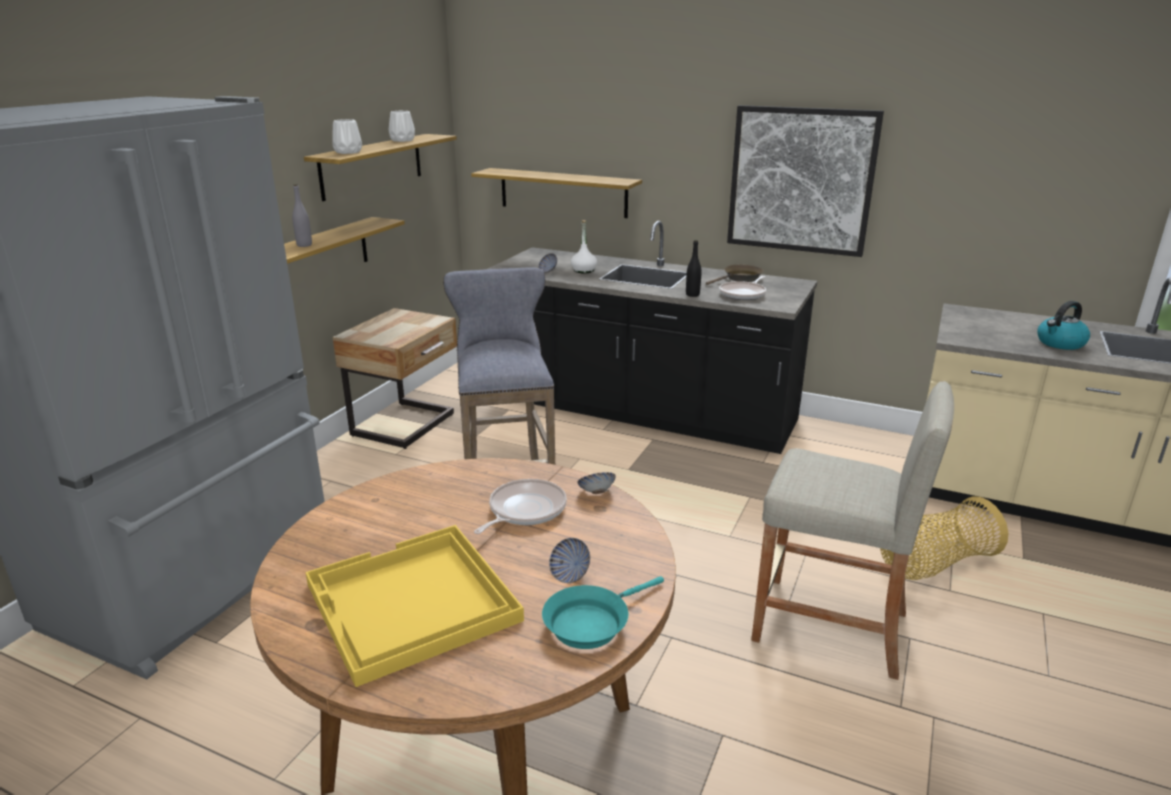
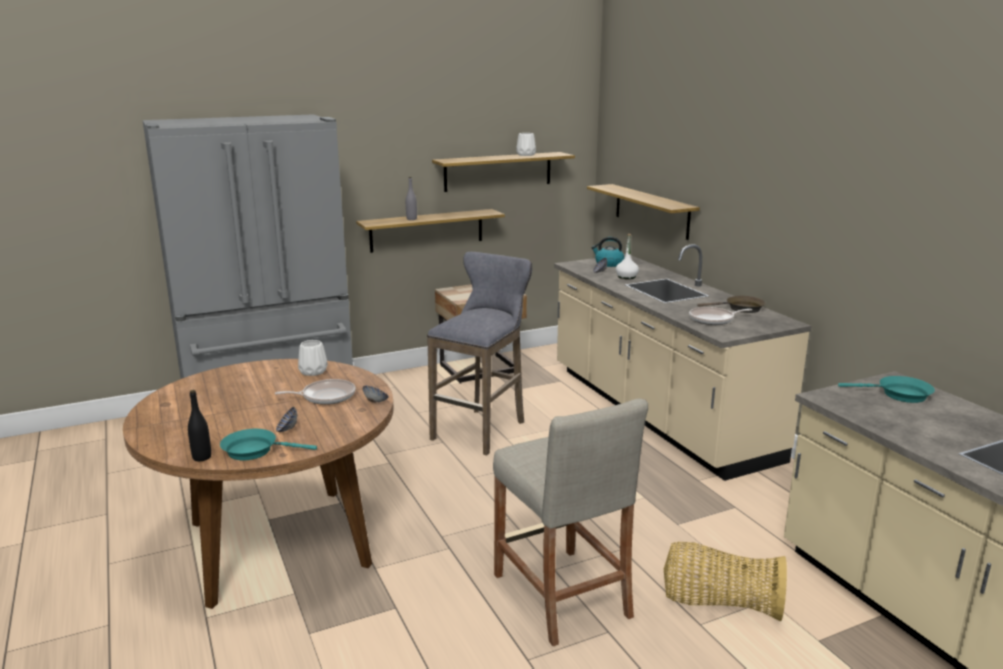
camera: 40 degrees right, 5 degrees down
(348, 152) = (464, 159): white vase -> white vase (313, 372)
(411, 604) = (207, 412): yellow tray -> none
(641, 411) = (657, 413): black counter -> beige counter
(692, 295) = (669, 310): black bottle -> black bottle (202, 457)
(801, 180) = (807, 225): picture -> none
(987, 321) = (899, 394): none -> turquoise frying pan
(1060, 343) = (928, 430): kettle -> kettle (608, 264)

